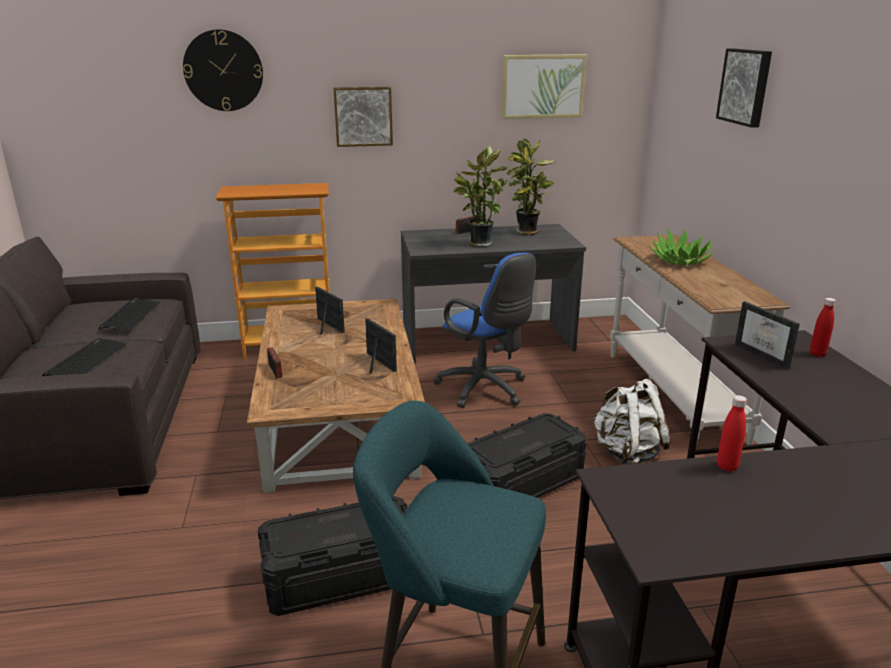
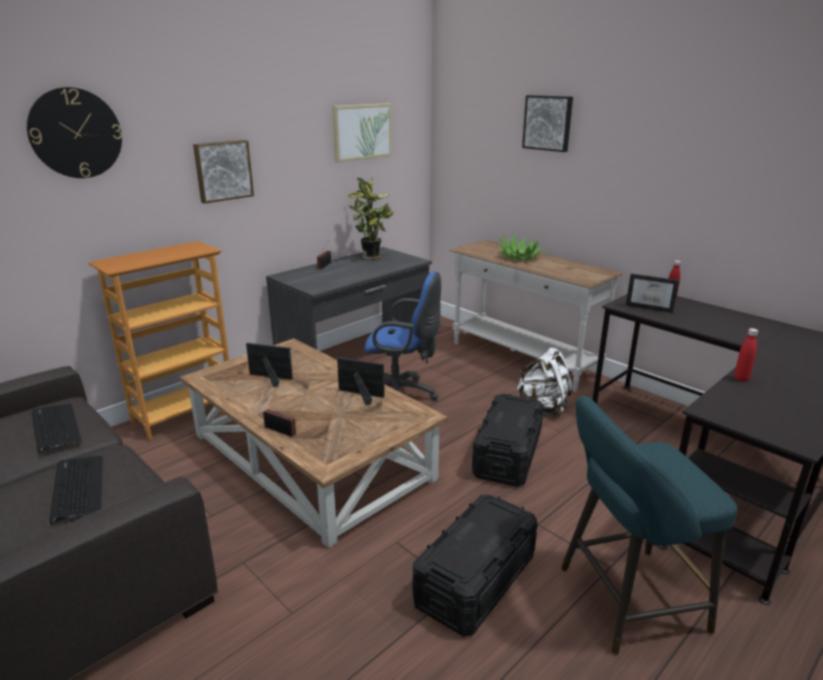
camera: 35 degrees left, 0 degrees up
(478, 243) = (350, 273): potted plant -> none

